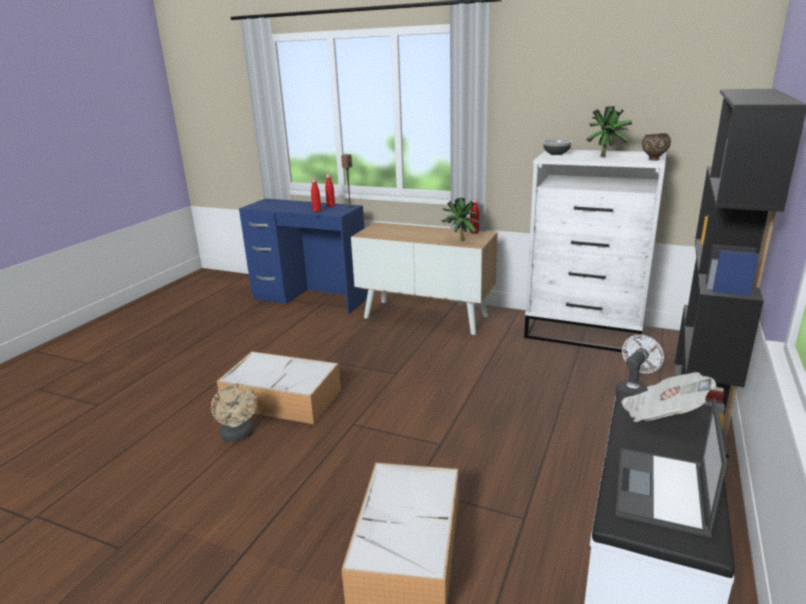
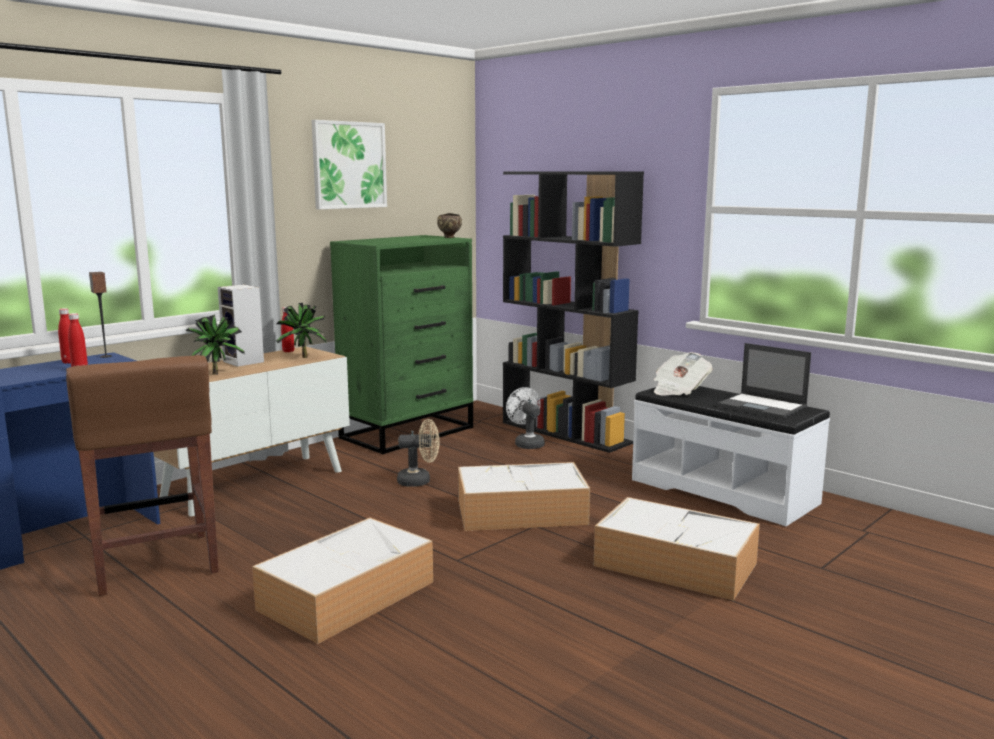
camera: 70 degrees left, 10 degrees down
(238, 435) = (408, 634): beige fan -> beige fan (419, 481)
(298, 332) = (155, 564): none -> brown stool
(430, 232) = (245, 362): none -> speaker
(461, 429) = (519, 512): none -> storage box
(556, 153) = (363, 242): bowl -> none
(580, 78) = (349, 165): none -> picture
(585, 333) = (408, 432): white dresser -> green dresser
(606, 156) = (409, 239): potted plant -> potted plant (217, 373)

